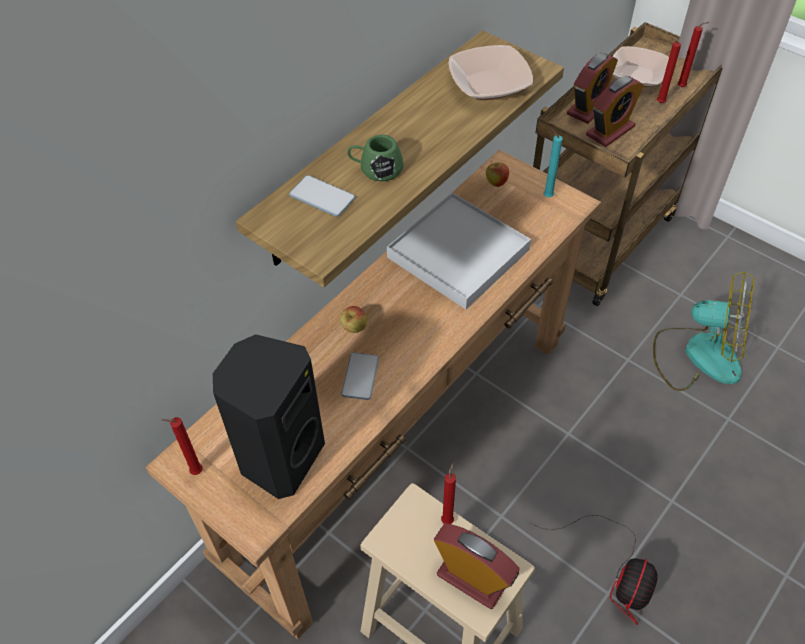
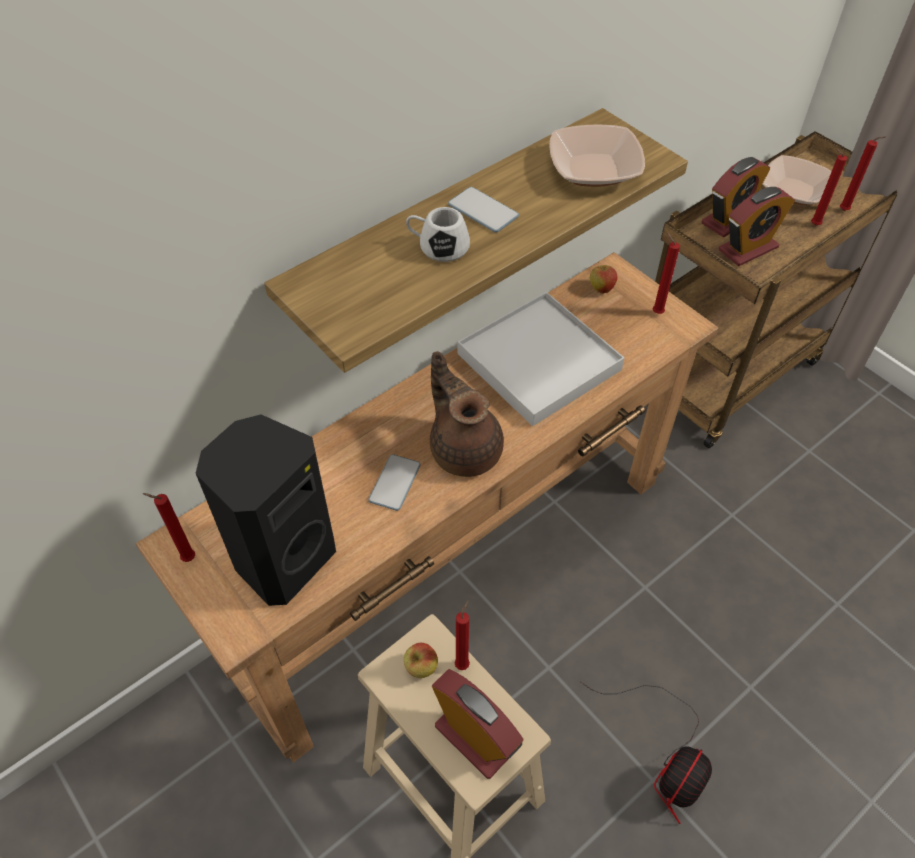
camera: 10 degrees right, 0 degrees up
(322, 197) = (368, 270): phone -> phone (483, 211)
(354, 329) = (401, 428): apple -> apple (421, 668)
(376, 168) = (438, 246): green mug -> white mug
(412, 337) = (464, 448): none -> brown teapot
(546, 196) = (655, 312): turquoise candle -> red candle
(698, 354) = (816, 523): fan -> none

